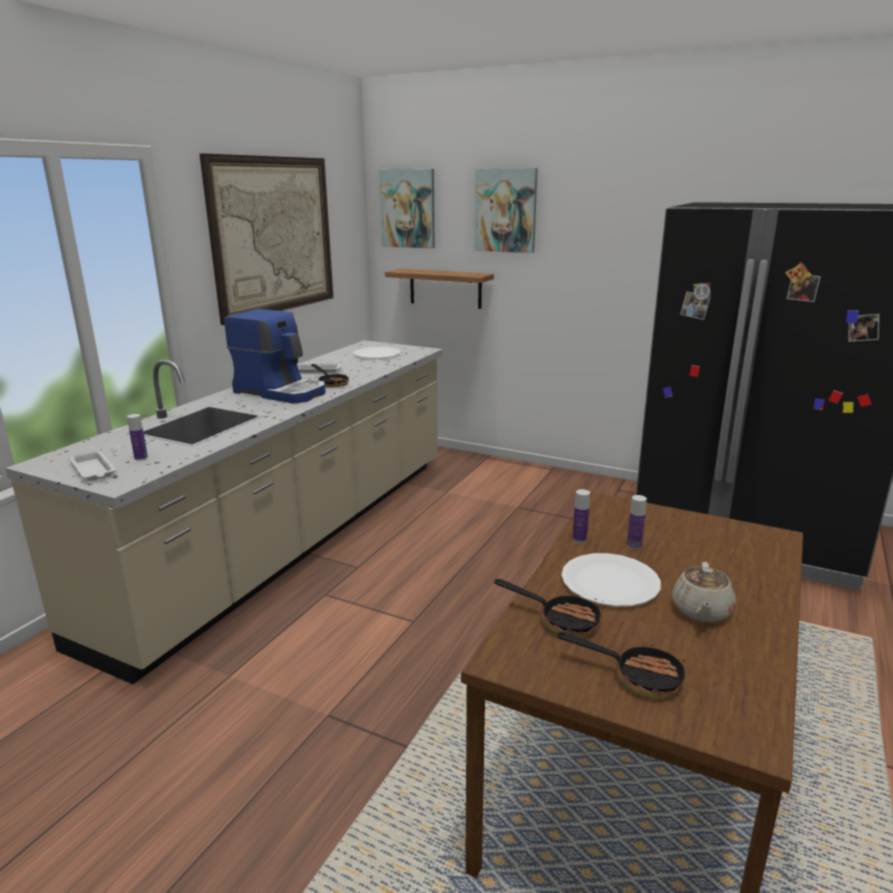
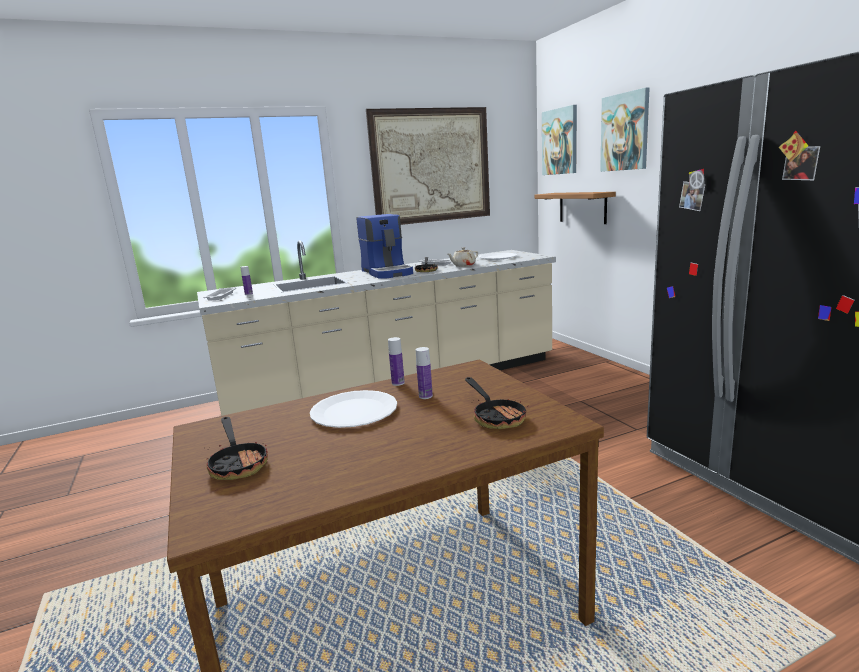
camera: 40 degrees right, 5 degrees down
(560, 620) = (275, 420): frying pan -> frying pan (496, 417)
(701, 611) = (369, 447): beige teapot -> beige teapot (463, 265)

